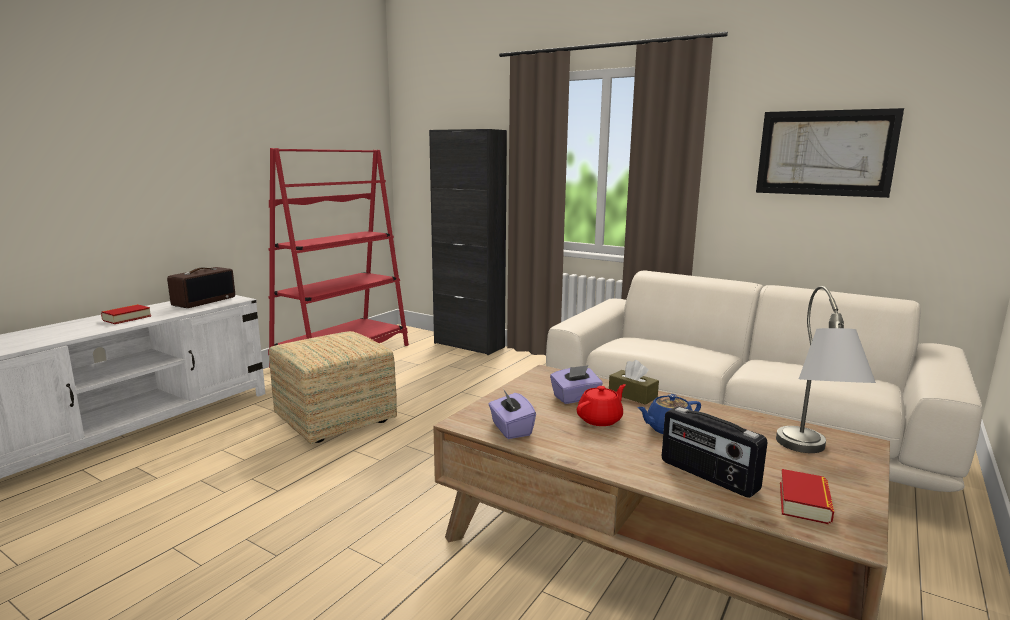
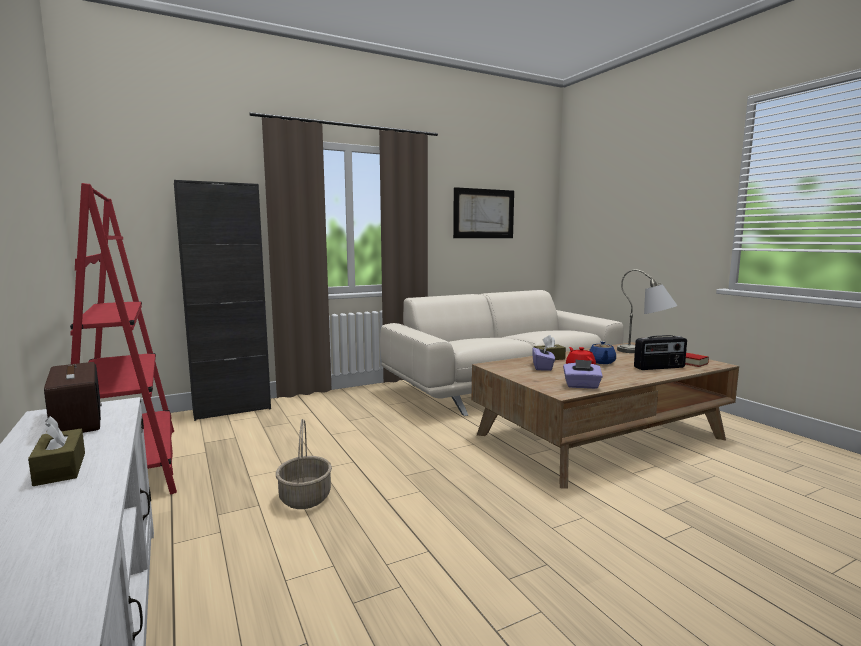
camera: 60 degrees left, 5 degrees down
(127, 318) = (60, 468): book -> brown tissue box
(336, 419) = (304, 497): ottoman -> basket

